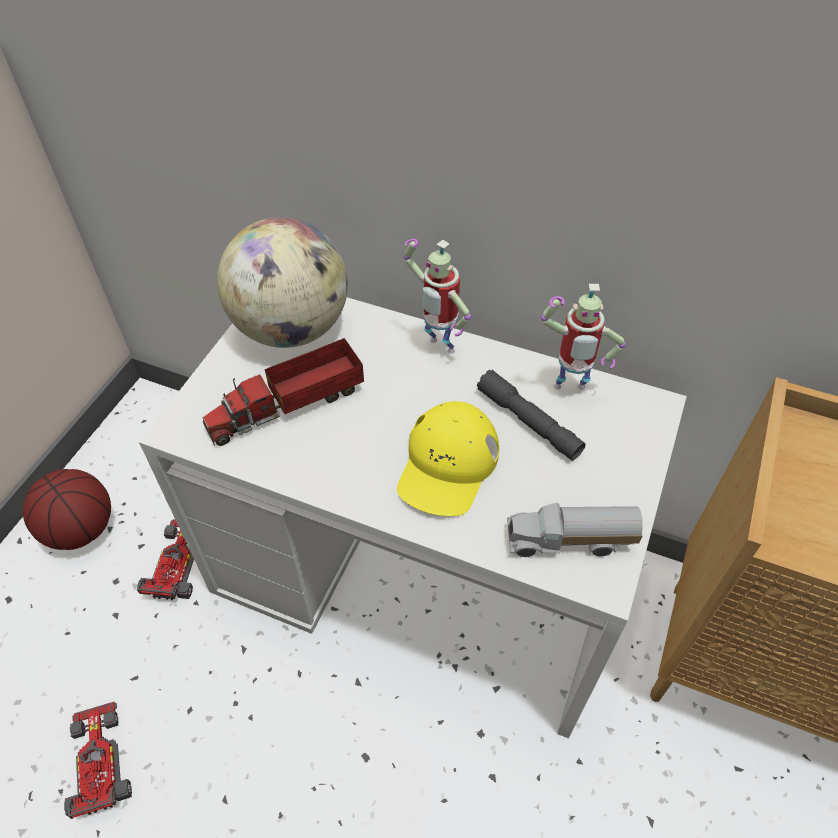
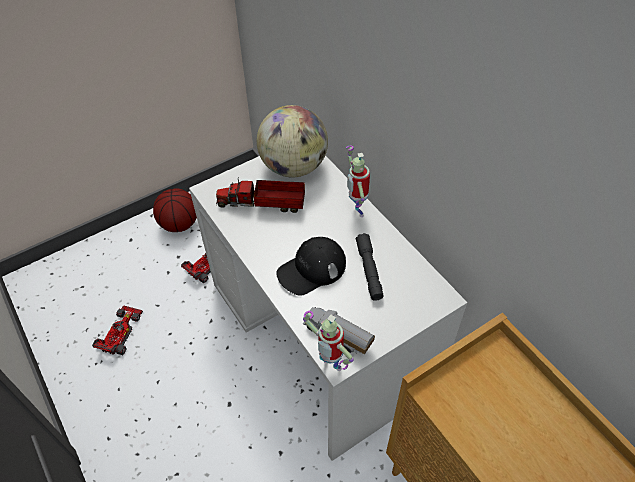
camera: 35 degrees right, 0 degrees up
(447, 465) = (311, 269): yellow cap -> black cap
(568, 390) = (404, 266): toy robot -> toy robot (329, 366)

